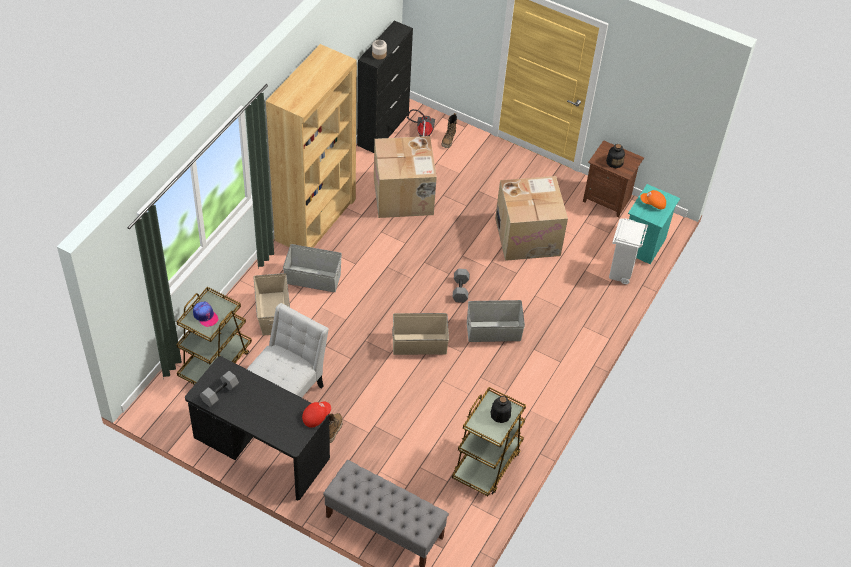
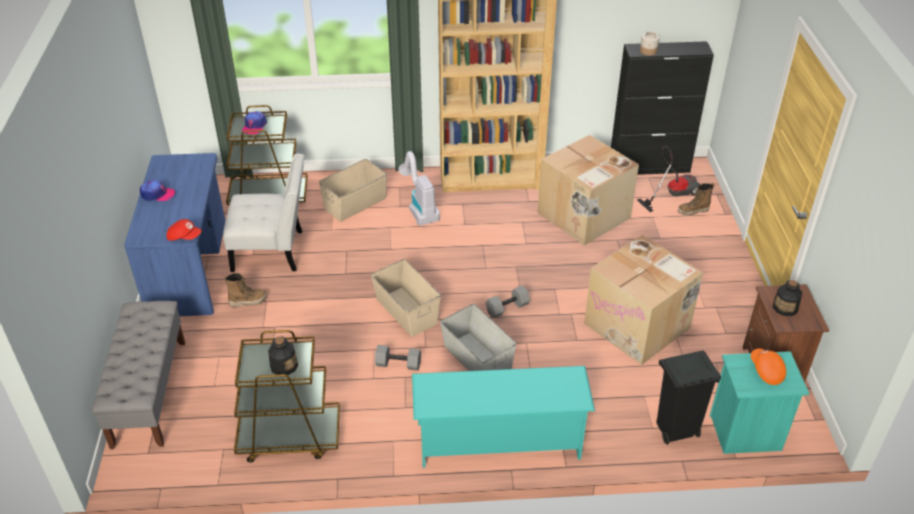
camera: 60 degrees right, 10 degrees down
(220, 394) = (170, 171): grey dumbbell -> grey dumbbell (397, 364)
(245, 413) = (157, 194): none -> cap
(260, 450) = (189, 267): black desk -> blue desk
(313, 279) = (419, 208): grey storage box -> vacuum cleaner
(568, 358) = (499, 441): none -> turquoise shoe rack
(620, 274) = (675, 431): white trash can -> black trash can

